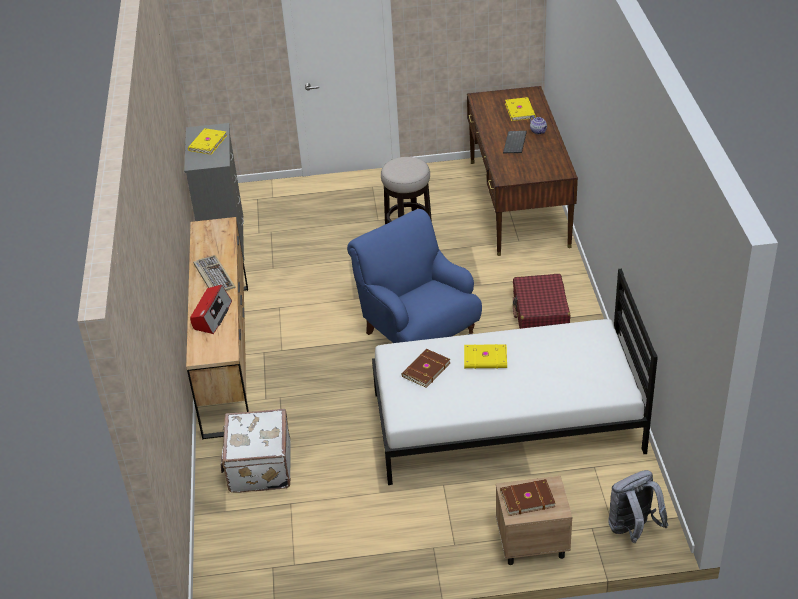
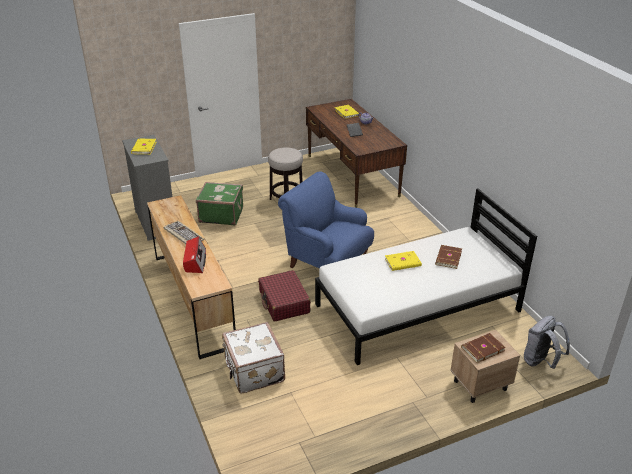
camera: 20 degrees left, 5 degrees down
(311, 240) = (221, 215): none -> green suitcase
(425, 369) = (364, 276): brown book -> brown book (447, 258)
(540, 313) = (402, 237): red suitcase -> red suitcase (284, 302)

